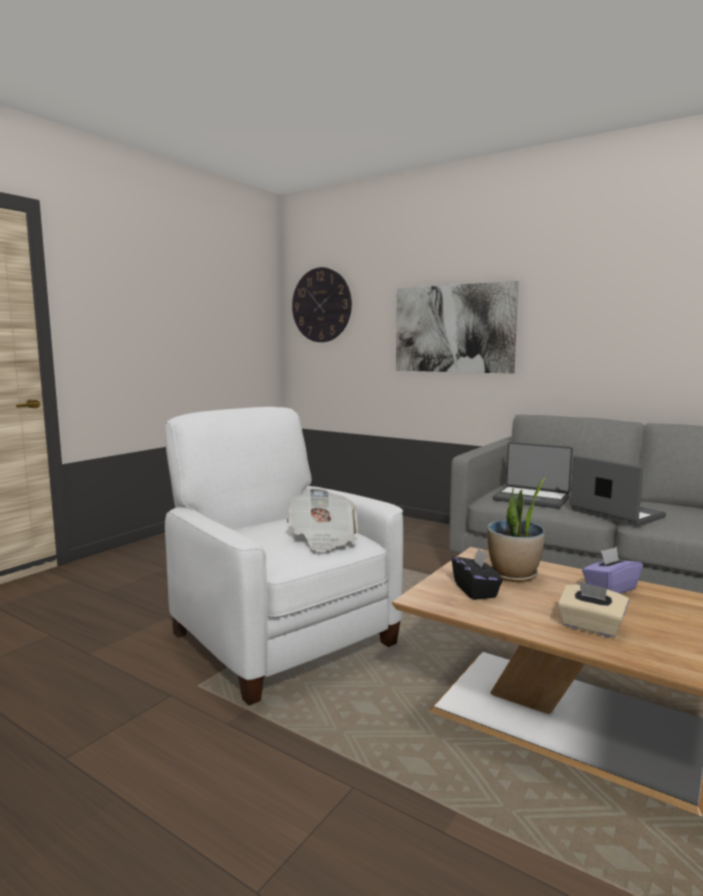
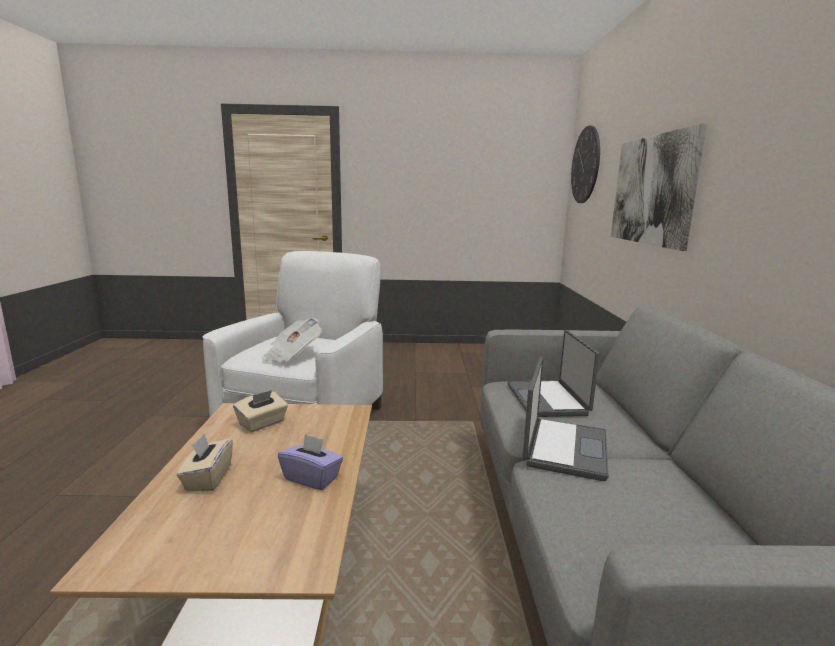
camera: 55 degrees right, 5 degrees up
(476, 590) = (262, 423): black tissue box -> beige tissue box
(514, 575) = (312, 431): potted plant -> none

